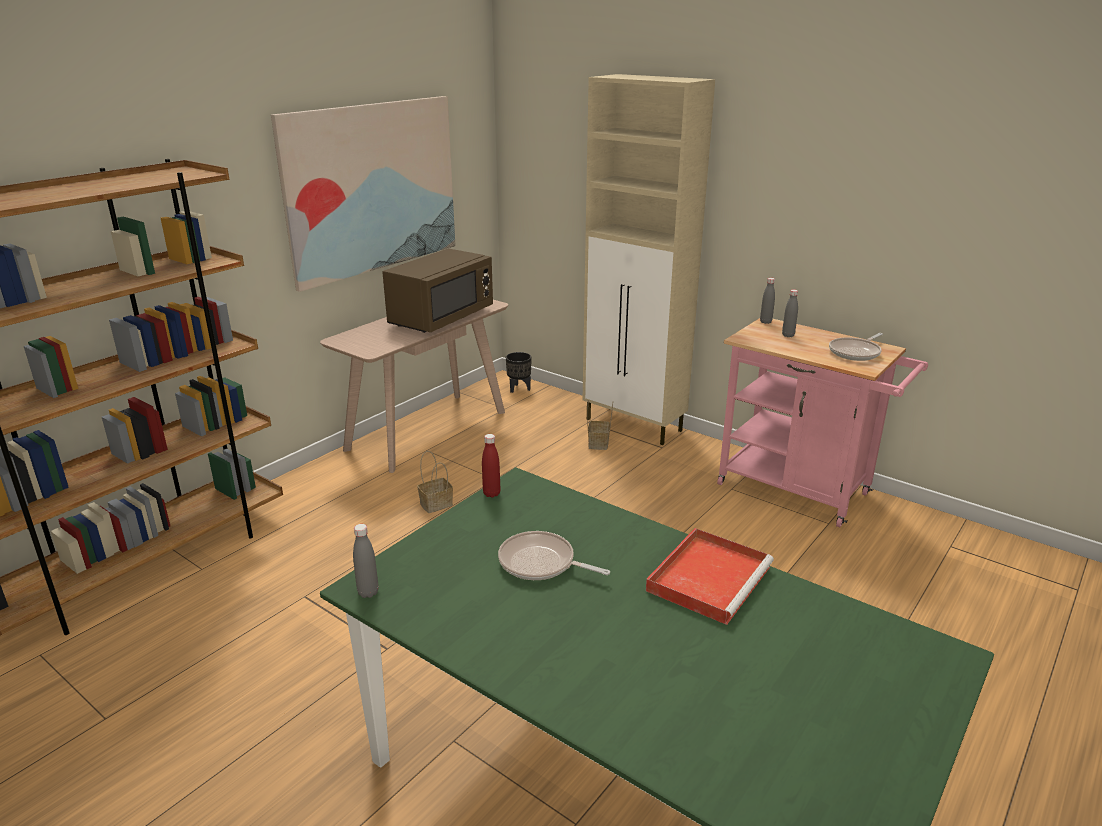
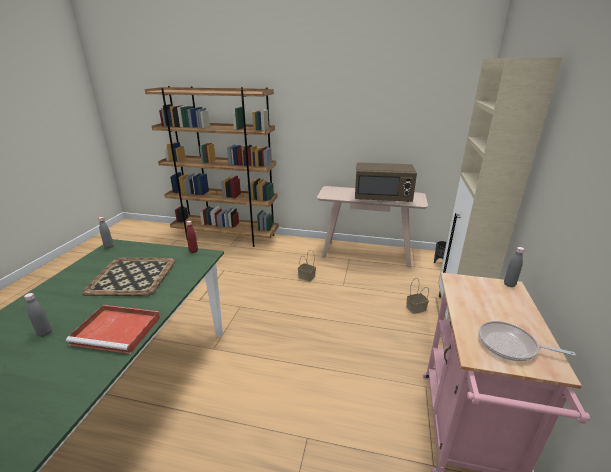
camera: 65 degrees right, 0 degrees up
(372, 188) = (374, 120): picture -> none
(541, 563) = (131, 277): frying pan -> tray
(788, 335) = (495, 300): grey bottle -> grey bottle (45, 333)

